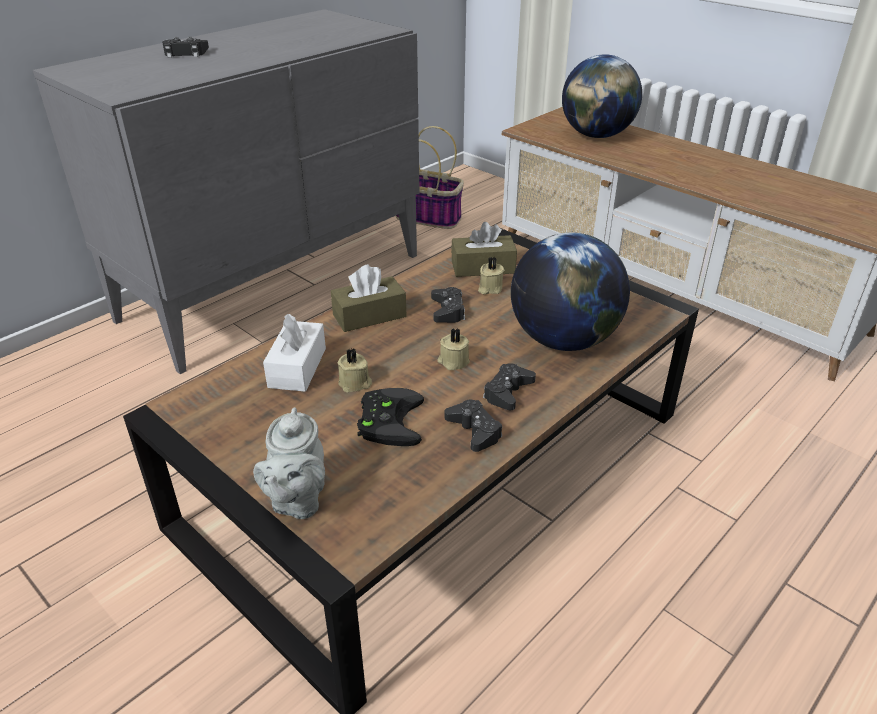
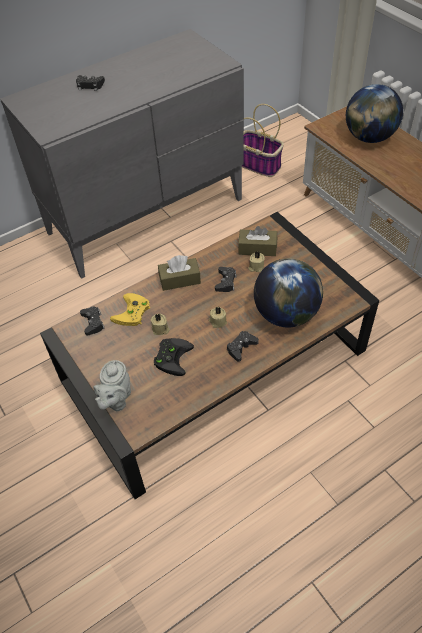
camera: 15 degrees right, 15 degrees up
(297, 367) = (132, 313): white tissue box -> yellow game controller
(474, 430) = (215, 371): black game controller -> black game controller (93, 323)

